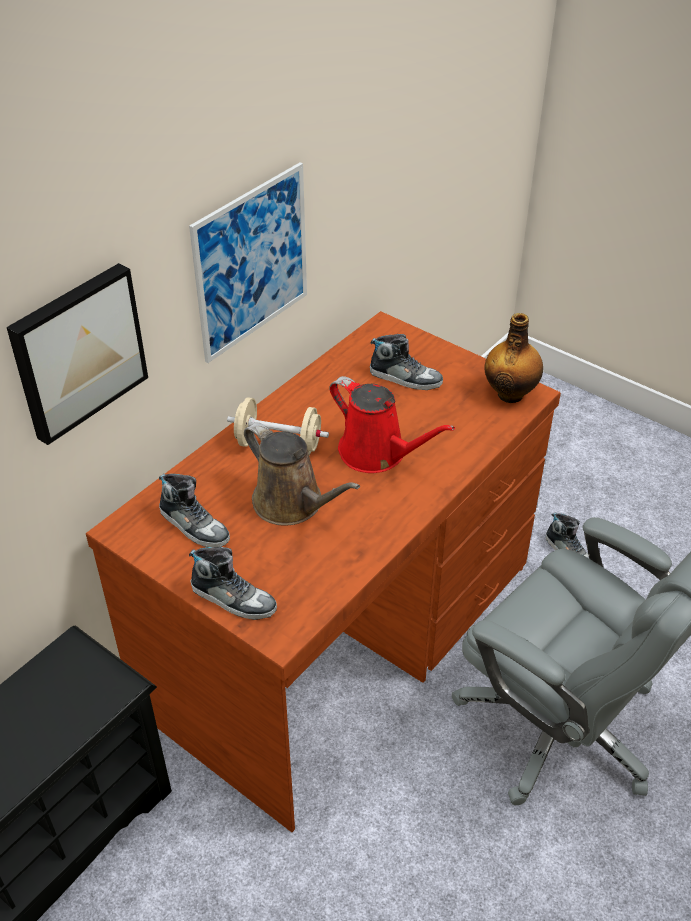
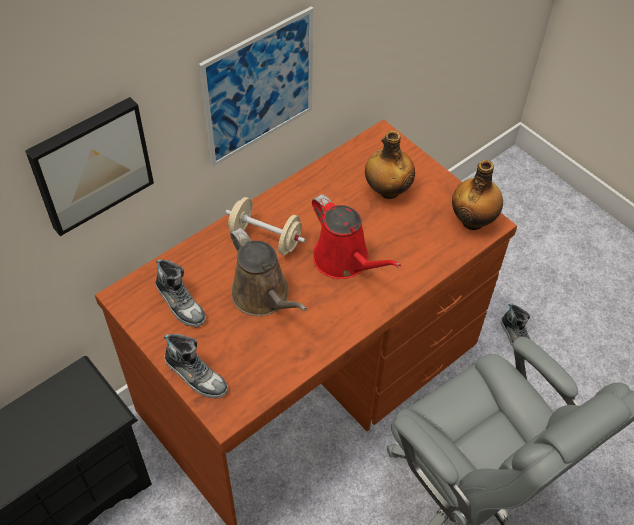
camera: 10 degrees right, 10 degrees up
(405, 378) = (387, 190): shoe -> bottle

